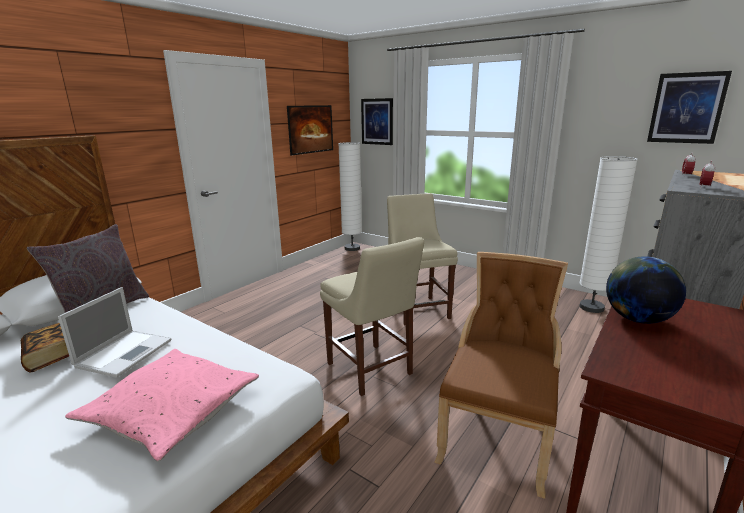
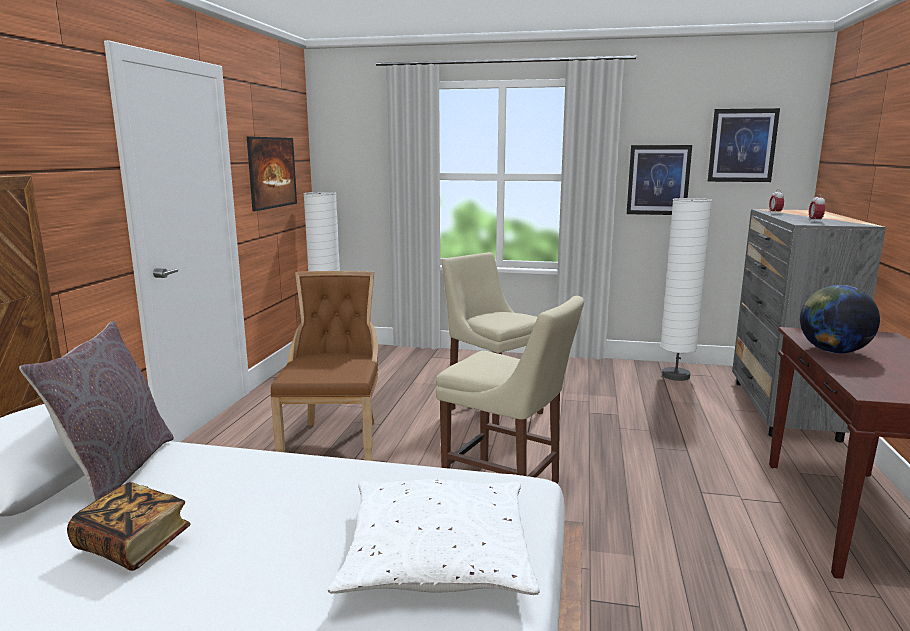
camera: 25 degrees left, 5 degrees down
(125, 352) = (258, 510): laptop -> none
(171, 411) = (437, 555): pink pillow -> white pillow
(377, 121) = (357, 162): picture -> picture (658, 180)
(497, 436) = (706, 521): brown chair -> brown chair (334, 442)

